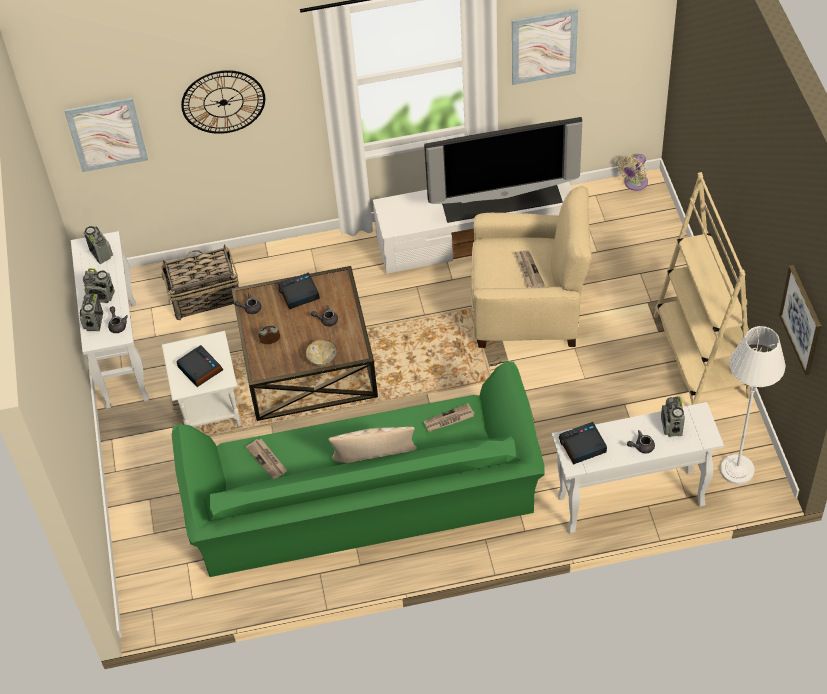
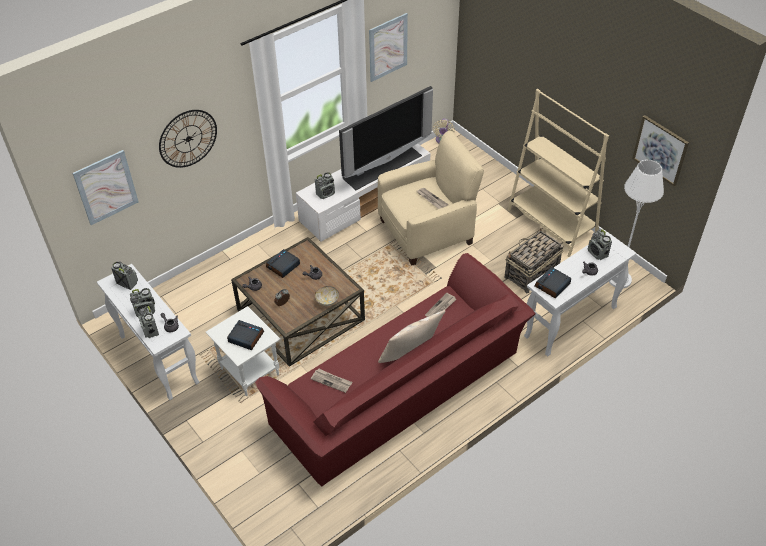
camera: 30 degrees left, 5 degrees down
(204, 297) = (199, 300): basket -> basket (531, 273)
(364, 505) = (401, 392): green sofa -> red sofa
(407, 214) = (326, 194): none -> radio

